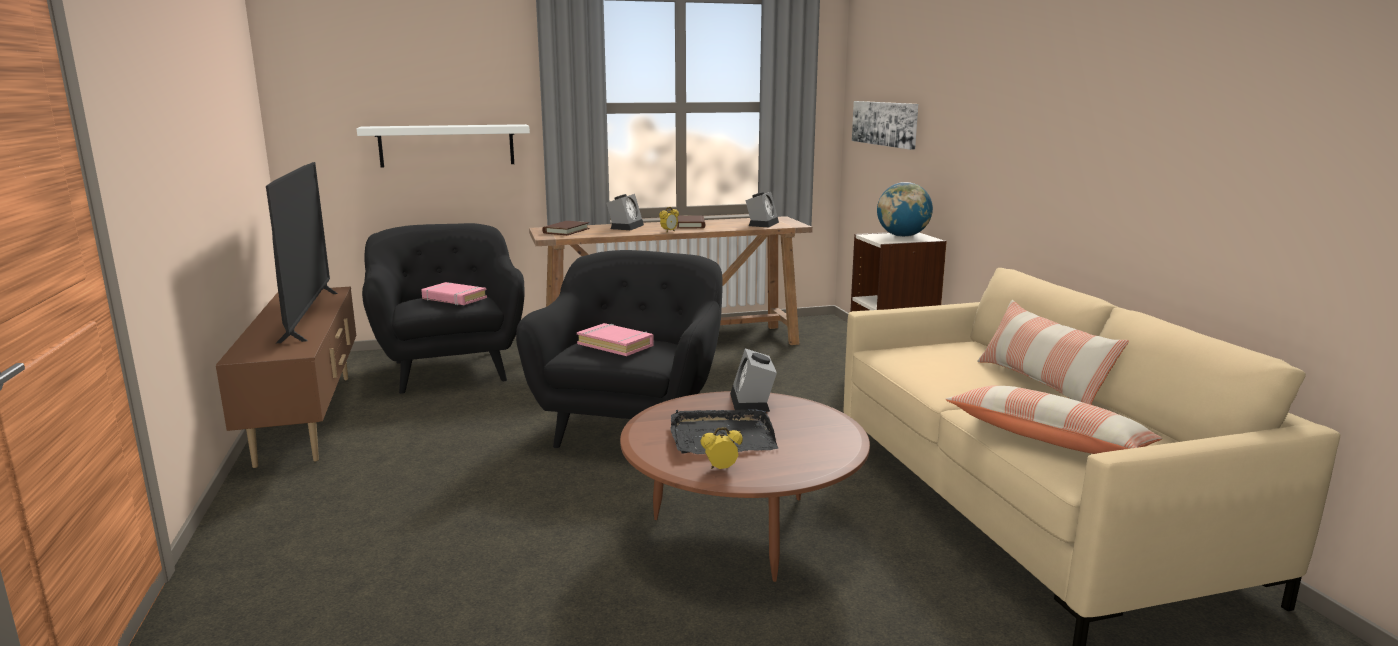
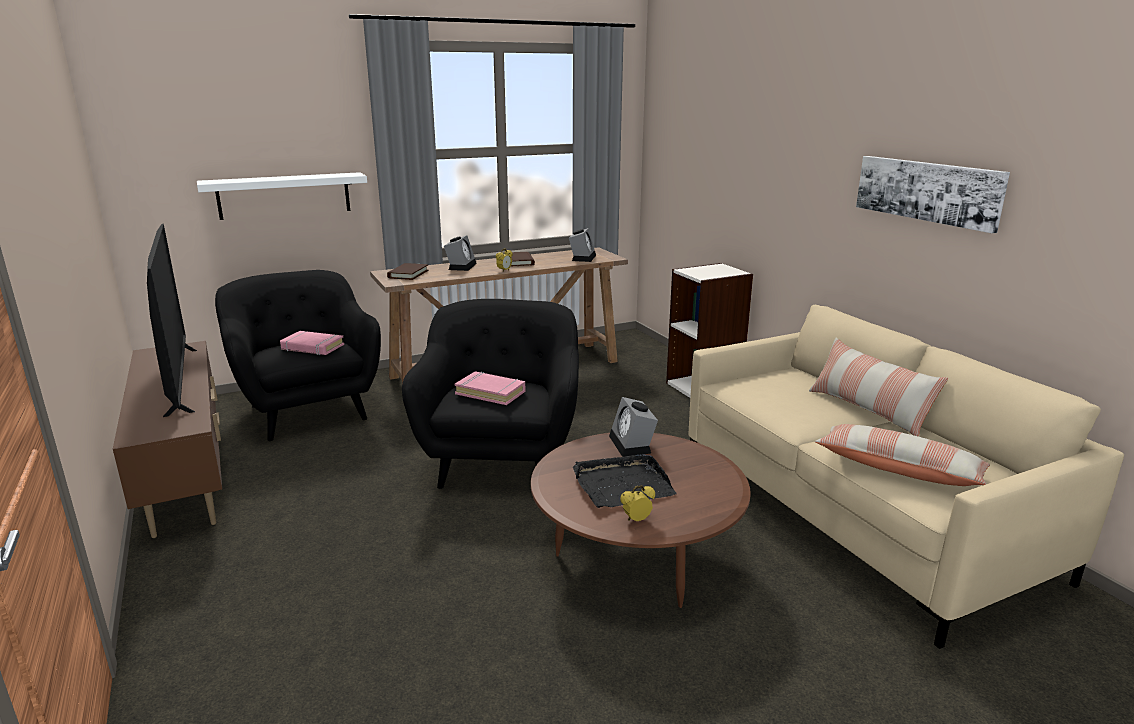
camera: 10 degrees left, 5 degrees up
(885, 123) = (687, 165): picture -> picture (927, 191)
(902, 236) = (714, 270): globe -> none

